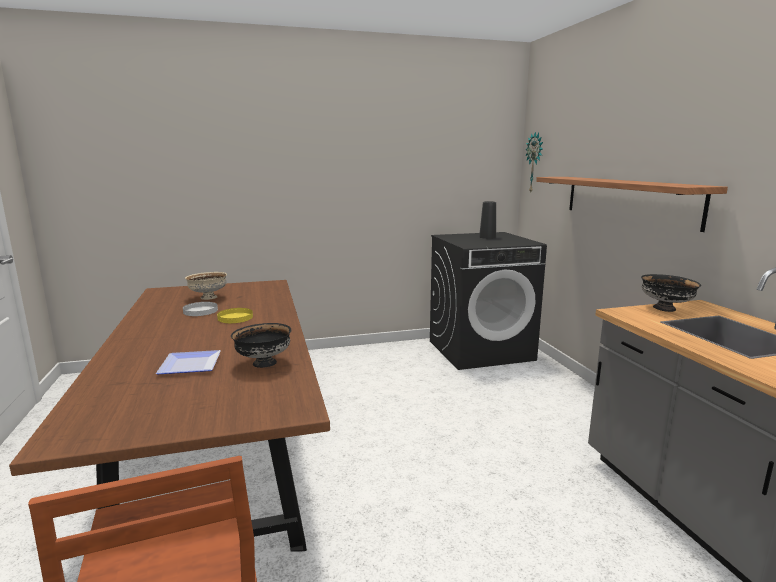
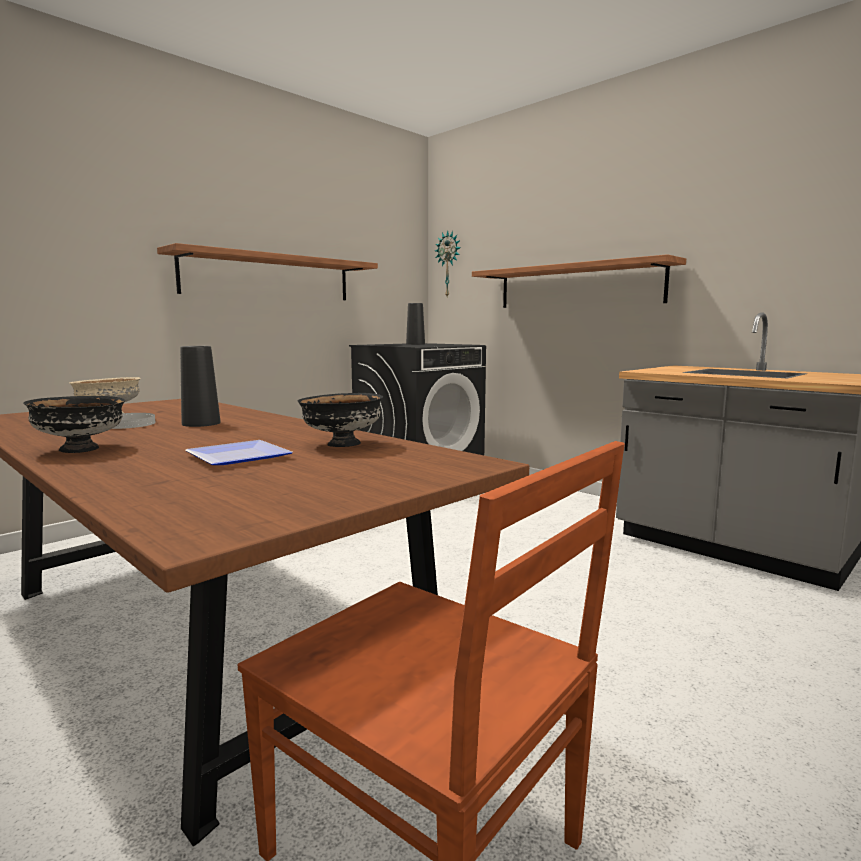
camera: 30 degrees left, 5 degrees down
(235, 317) = (201, 423): yellow plate -> black vase
(364, 184) = (269, 277): none -> shelf
(665, 308) = (666, 368): black bowl -> black bowl (81, 449)

